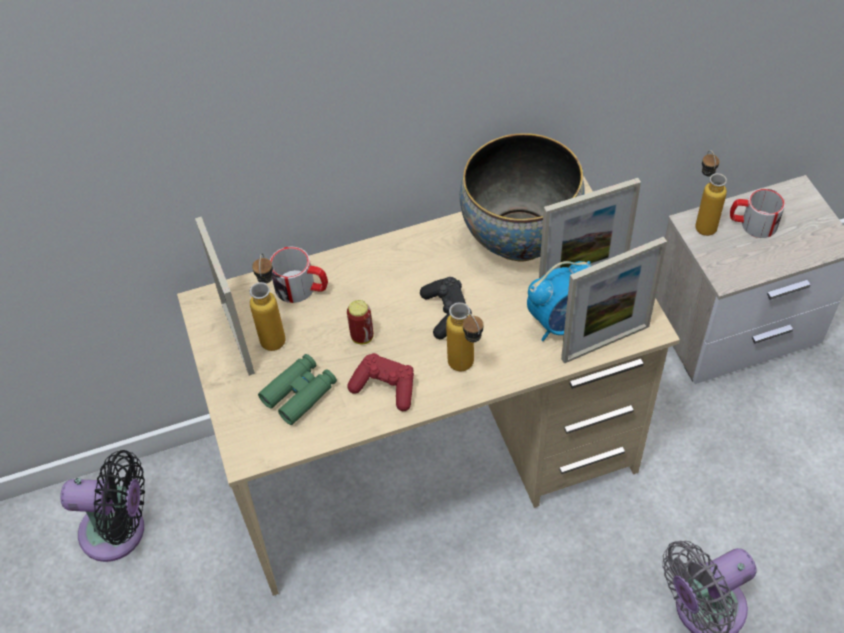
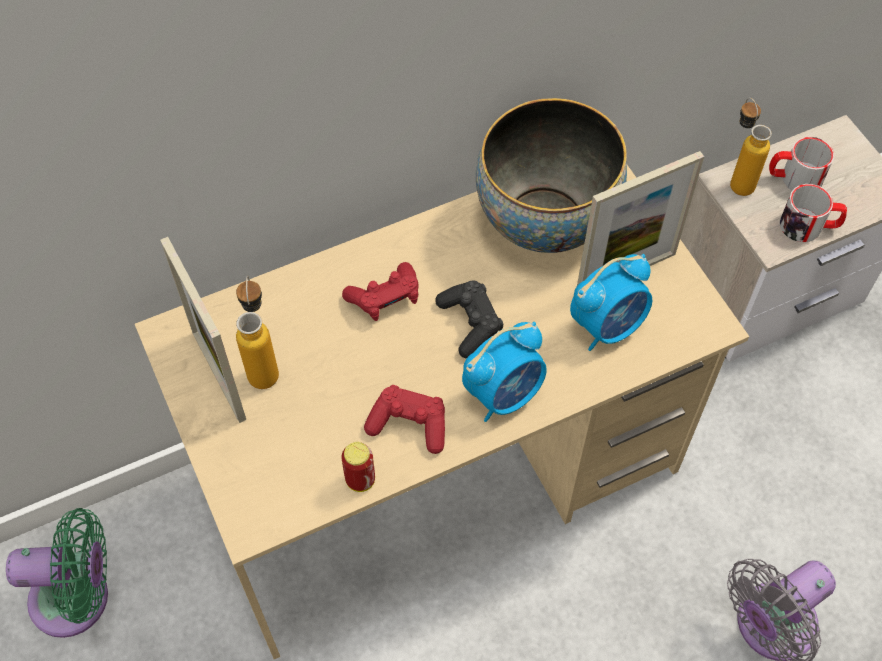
camera: 10 degrees left, 5 degrees up
(119, 531) = (78, 598): black fan -> green fan
(299, 393) = (305, 441): green binoculars -> none
(302, 288) = (290, 305): mug -> mug (809, 226)
(362, 337) = (372, 362): can -> can (360, 480)
(380, 288) = (385, 298): none -> red game controller
(466, 369) = (504, 394): bottle -> alarm clock
(605, 342) = (663, 347): picture frame -> none

